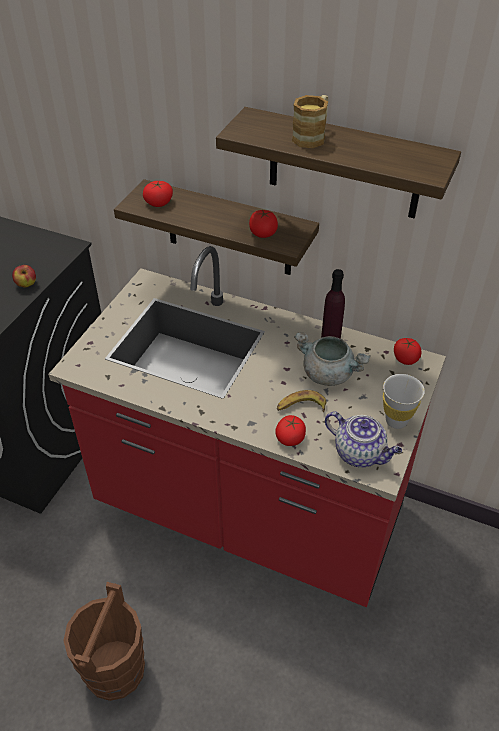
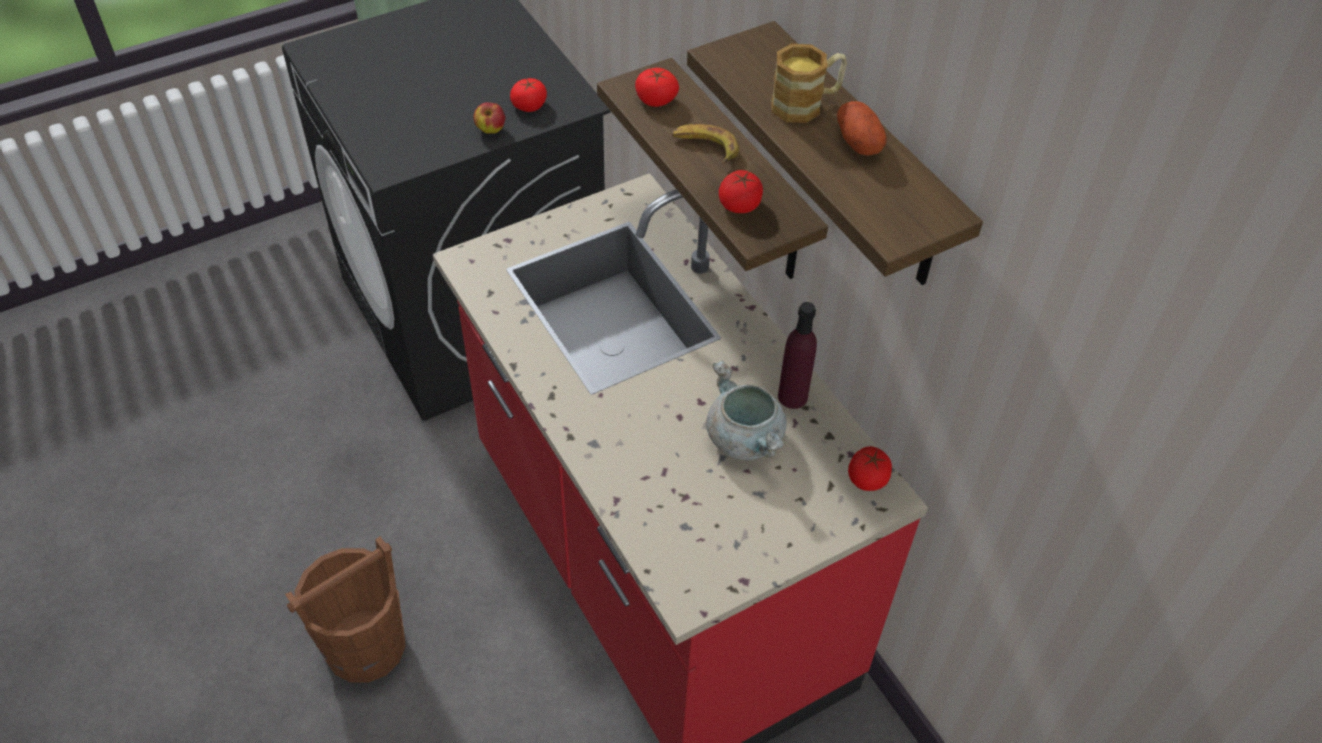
camera: 35 degrees right, 5 degrees up
(290, 438) = (621, 489): tomato -> tomato (529, 105)
(301, 407) = (670, 460): banana -> banana (705, 147)
(359, 142) = (858, 141): none -> potato
(360, 453) = (684, 560): teapot -> none
(396, 421) = (770, 549): white cup -> none

